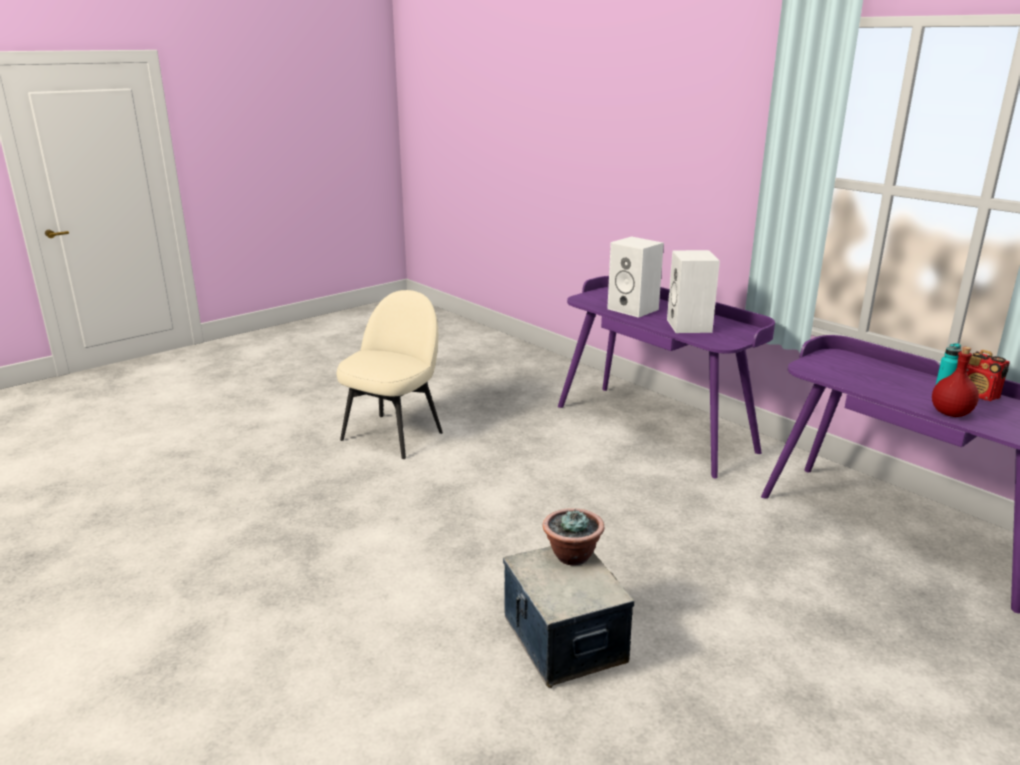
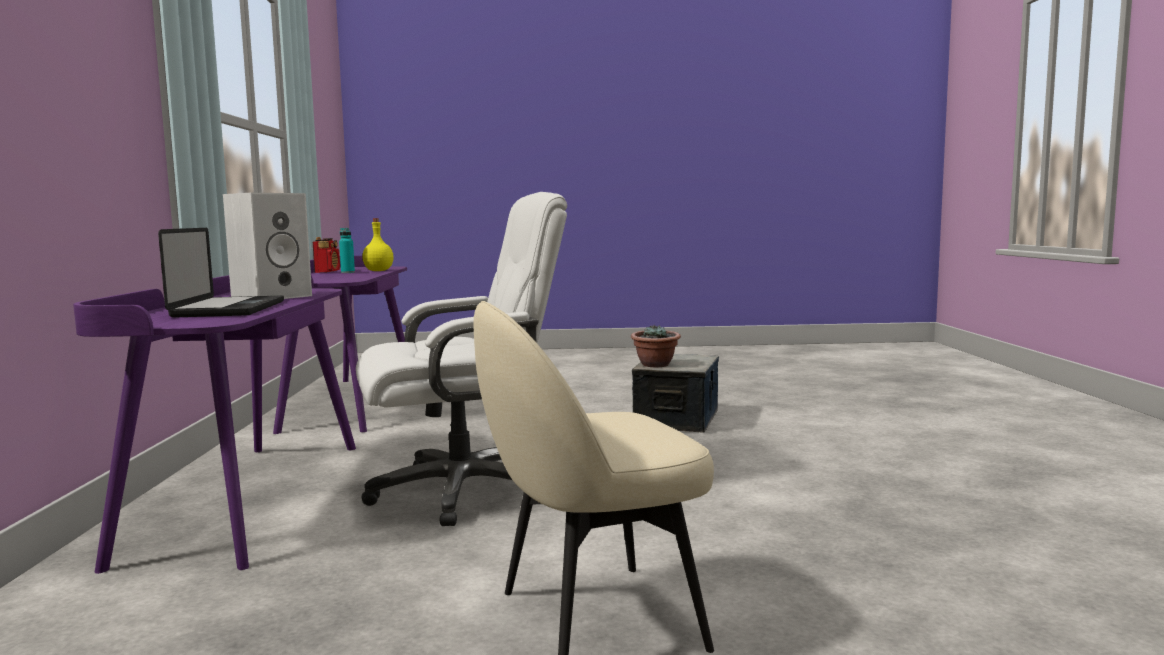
camera: 140 degrees left, 15 degrees down
(563, 471) = (463, 491): none -> white office chair
(634, 309) = (229, 309): white speaker -> laptop
(951, 413) = (378, 271): red bottle -> yellow bottle

